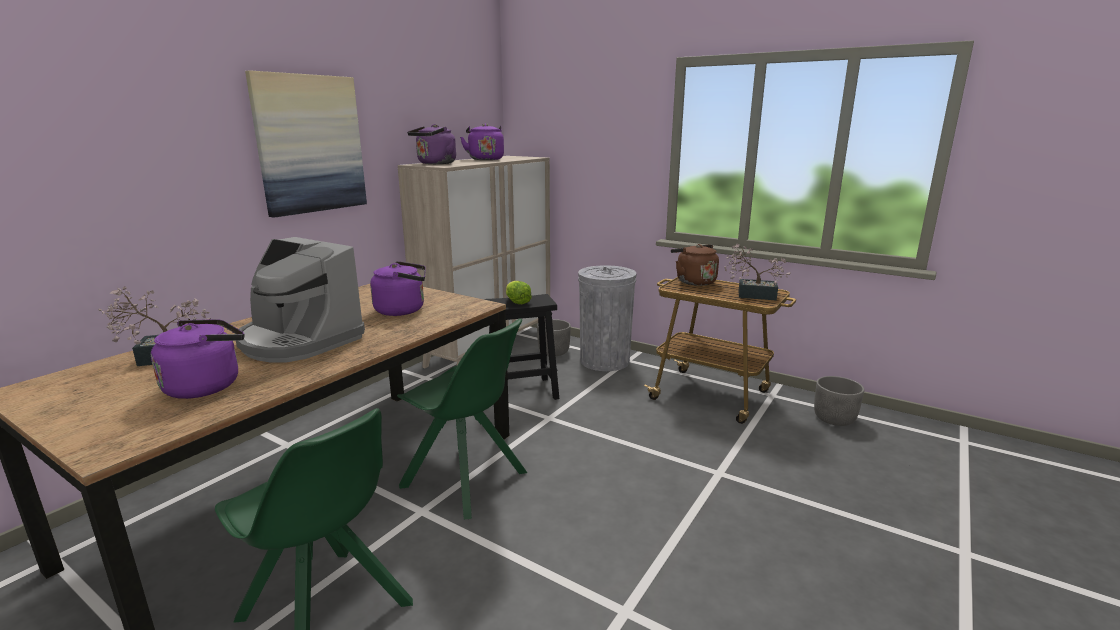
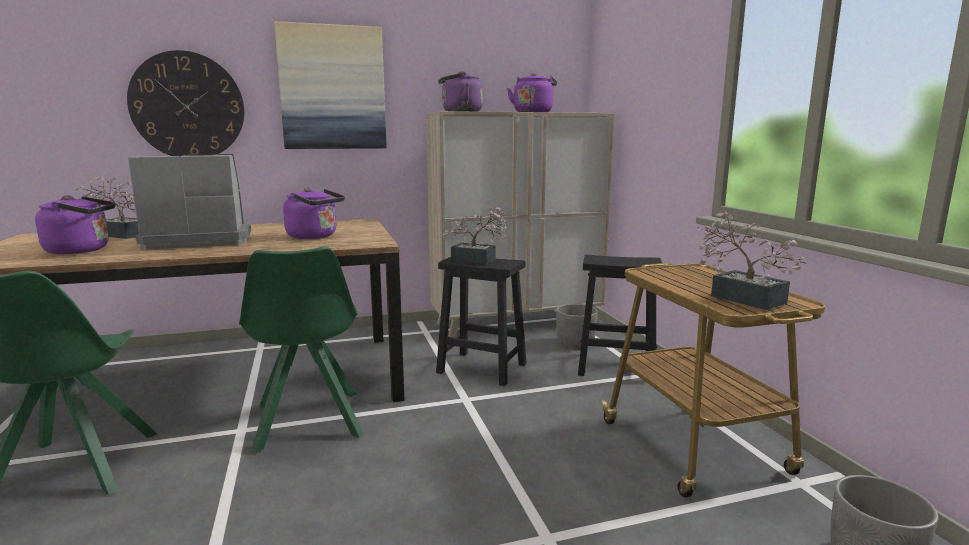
camera: 40 degrees right, 5 degrees down
(151, 178) = (187, 106): none -> wall clock
(298, 341) = (198, 240): coffee machine -> coffee machine turned 90 degrees clockwise
(517, 301) = (478, 260): lettuce -> potted plant
(604, 361) = (617, 367): grey trash can -> black stool
(693, 281) = (694, 271): brown kettle -> none

